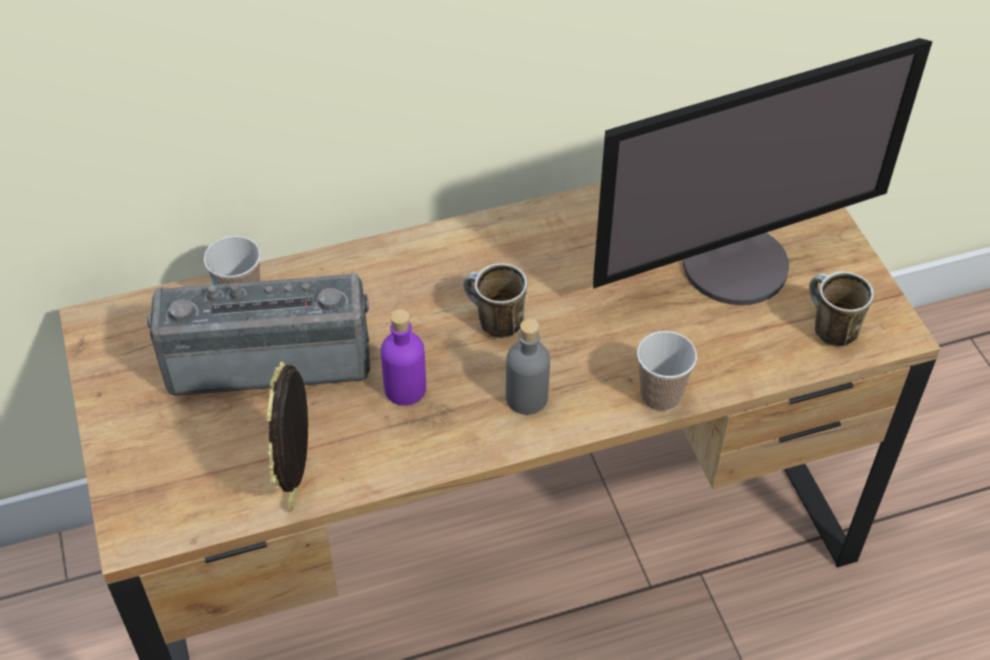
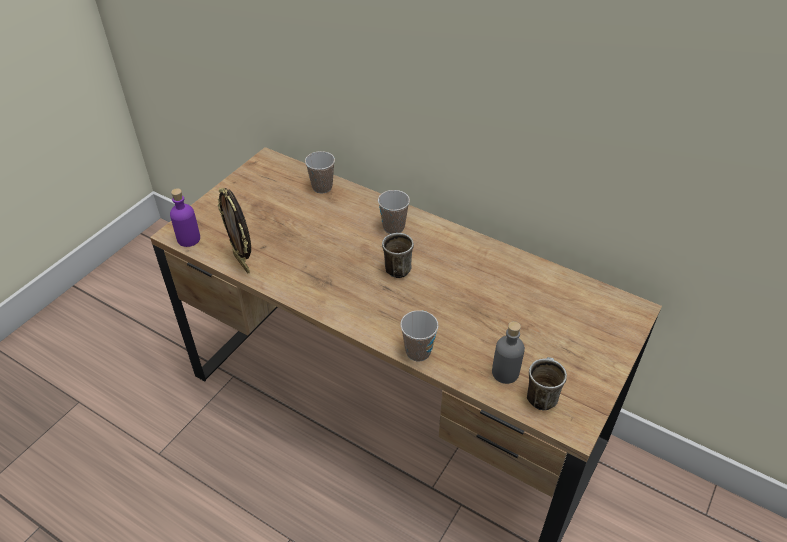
camera: 50 degrees right, 5 degrees down
(270, 357) = (301, 213): radio -> none
(299, 485) = (243, 263): picture frame -> picture frame turned 90 degrees counterclockwise
(405, 389) = (327, 262): purple bottle -> purple bottle (189, 239)
(415, 276) = (393, 227): none -> cup
(527, 398) = (364, 304): grey bottle -> grey bottle (505, 373)
(735, 262) = (539, 330): monitor -> none

